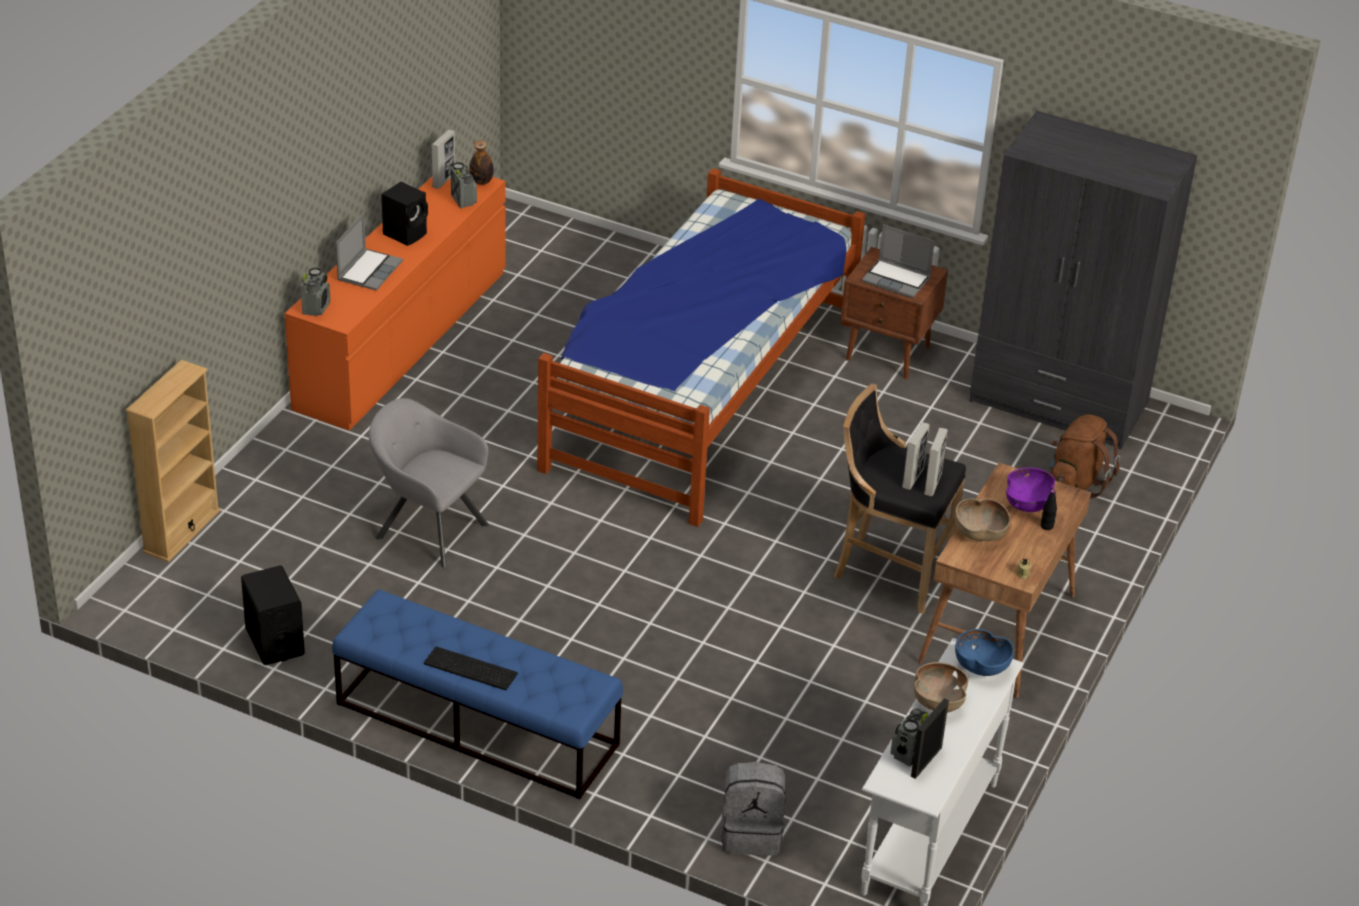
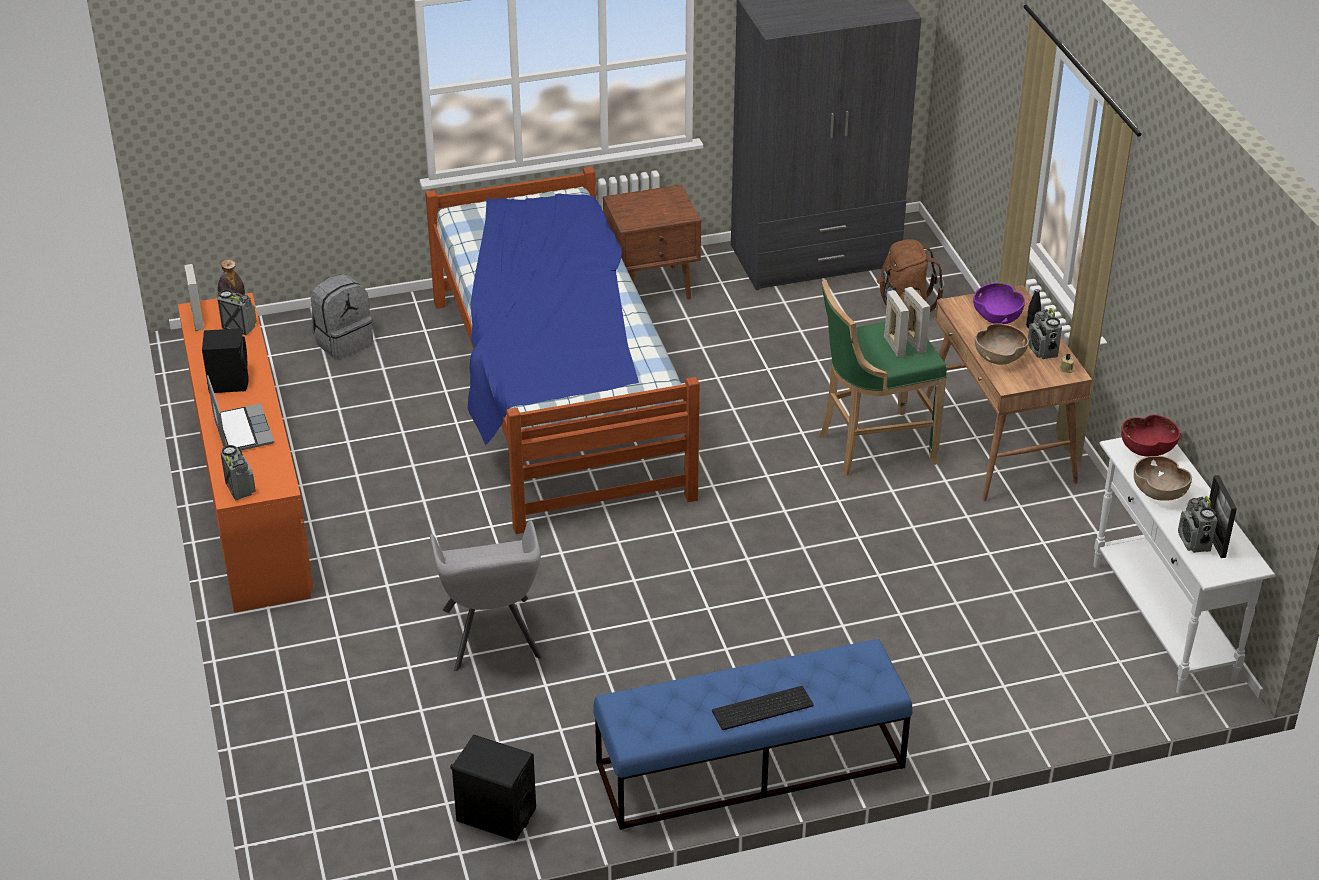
camera: 40 degrees left, 0 degrees up
(181, 531) = (280, 778): beige bookcase -> none
(427, 529) = (492, 637): grey armchair -> grey armchair turned 90 degrees counterclockwise
(751, 833) = (1052, 704): grey backpack -> grey backpack (343, 341)
(888, 570) = (872, 447): black stool -> green stool
(897, 280) = (657, 211): laptop -> none
(981, 667) = (1147, 449): blue bowl -> red bowl
(1024, 549) = (1042, 351): none -> radio

